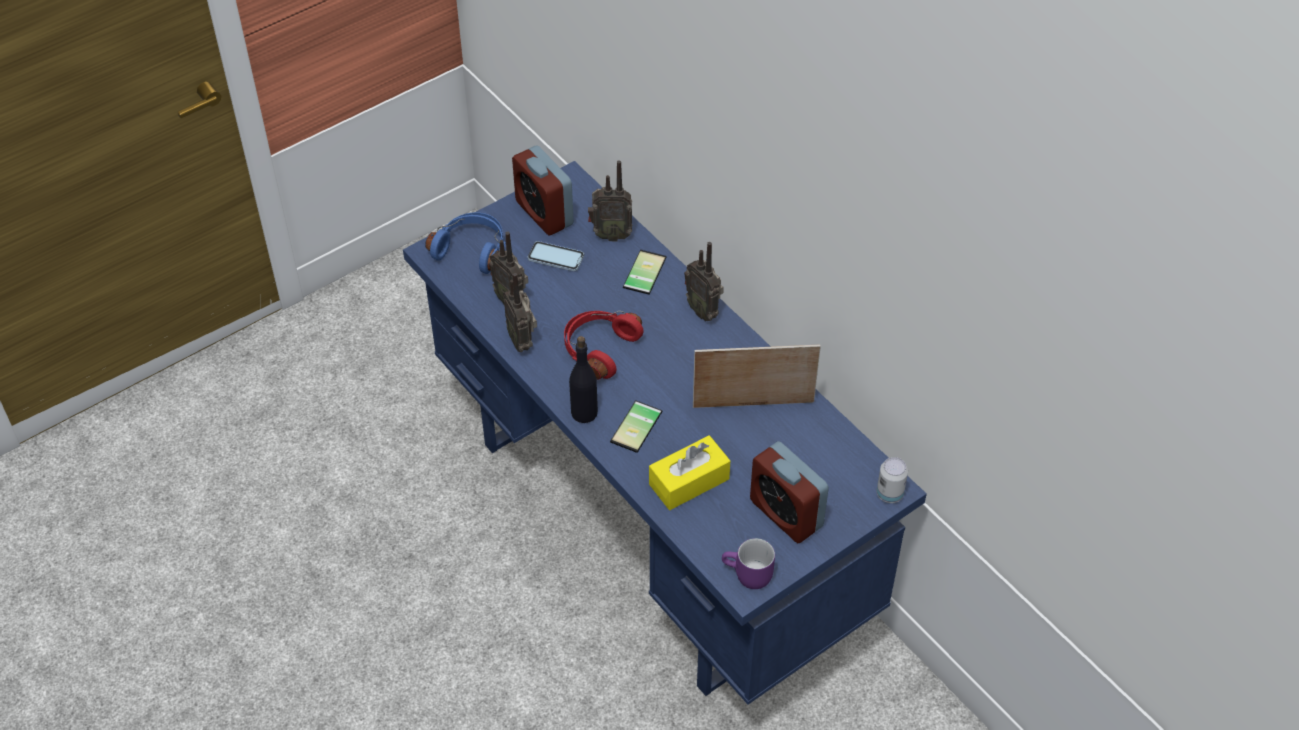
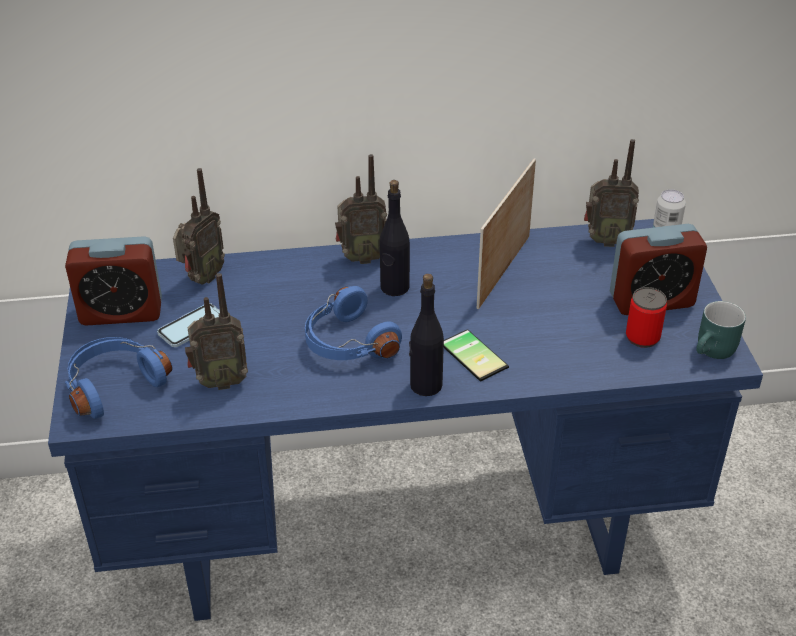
camera: 60 degrees left, 10 degrees down
(522, 341) = (285, 395): radio -> radio (605, 240)
(598, 349) = (347, 343): red headphones -> blue headphones
(641, 271) = (272, 277): phone -> none
(682, 347) = (394, 287): none -> black bottle
(689, 482) = (571, 346): yellow tissue box -> none
(732, 523) = (642, 337): none -> can
(747, 577) = (715, 352): purple mug -> turquoise mug

